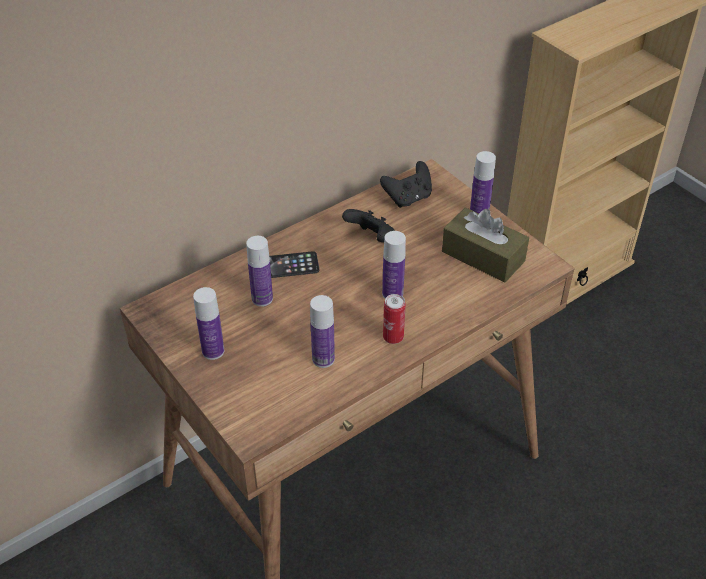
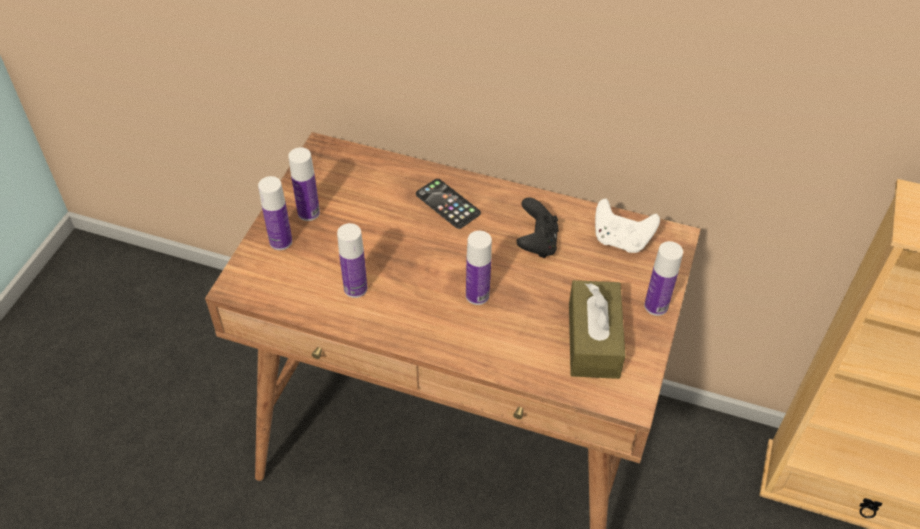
camera: 55 degrees right, 5 degrees up
(262, 299) = (393, 210): bottle -> bottle (281, 241)
(393, 337) = (421, 324): can -> none
(408, 198) = (621, 240): black game controller -> white game controller

